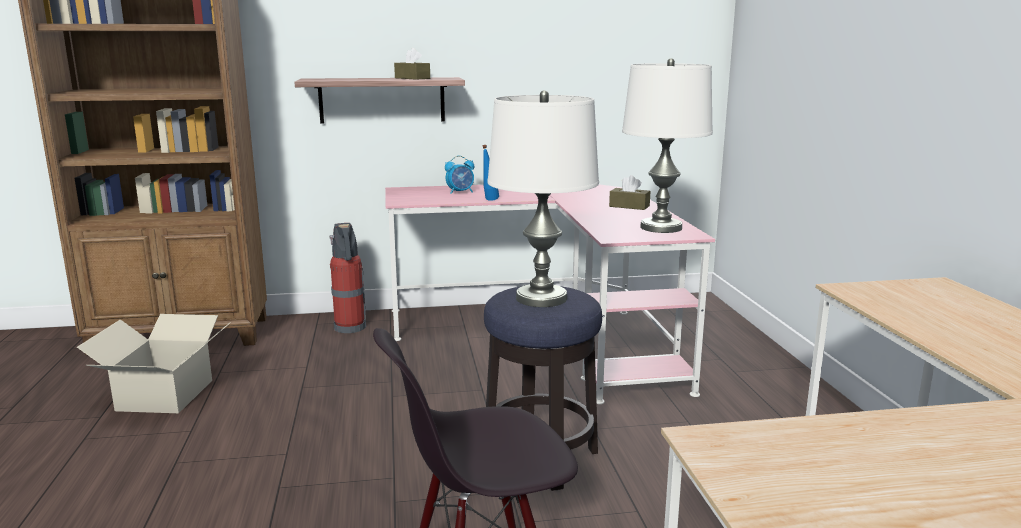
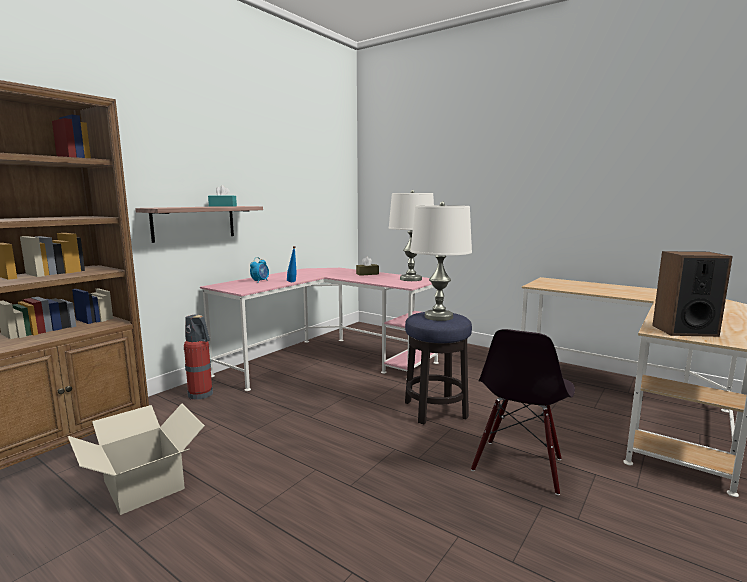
camera: 45 degrees left, 5 degrees down
(412, 78) = (223, 206): brown tissue box -> turquoise tissue box
(775, 466) = (684, 330): none -> speaker

